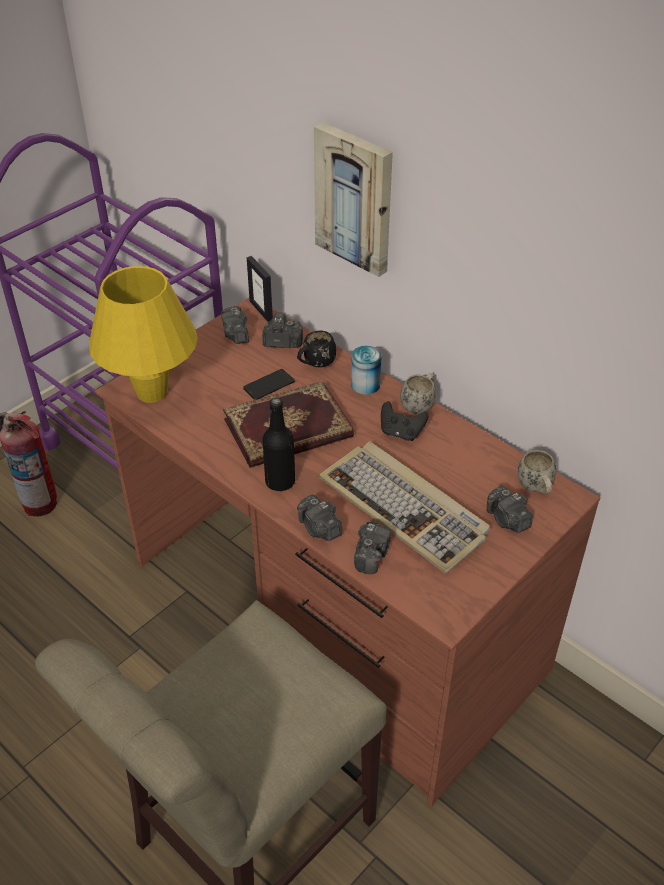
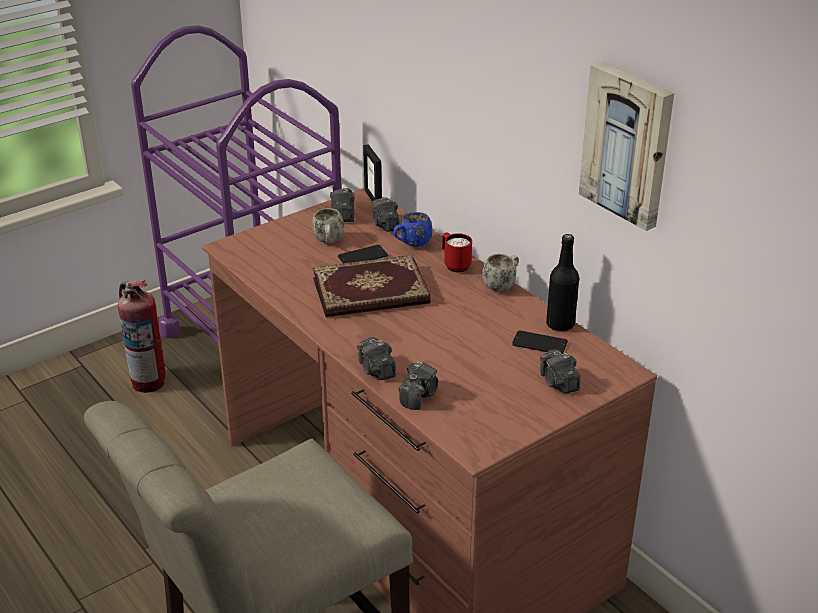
camera: 10 degrees right, 10 degrees down
(152, 392) = (253, 252): yellow table lamp -> none
(280, 482) = (350, 331): black bottle -> black bottle (560, 324)
(282, 342) = (385, 224): camera -> camera turned 120 degrees counterclockwise
(315, 364) = (412, 245): black mug -> blue mug
(355, 198) = (456, 83): picture -> picture (628, 144)
(365, 385) = (454, 265): can -> red mug
(401, 433) = (477, 305): black game controller -> none
(405, 509) = (462, 364): keyboard -> none
(475, 473) = (539, 343): none -> phone
(536, 489) = (595, 362): white mug -> white mug (329, 242)

